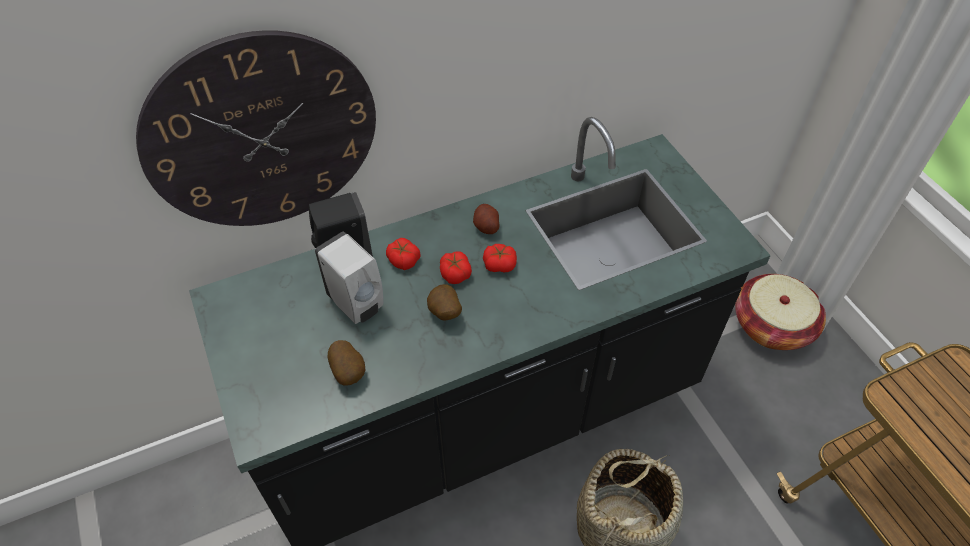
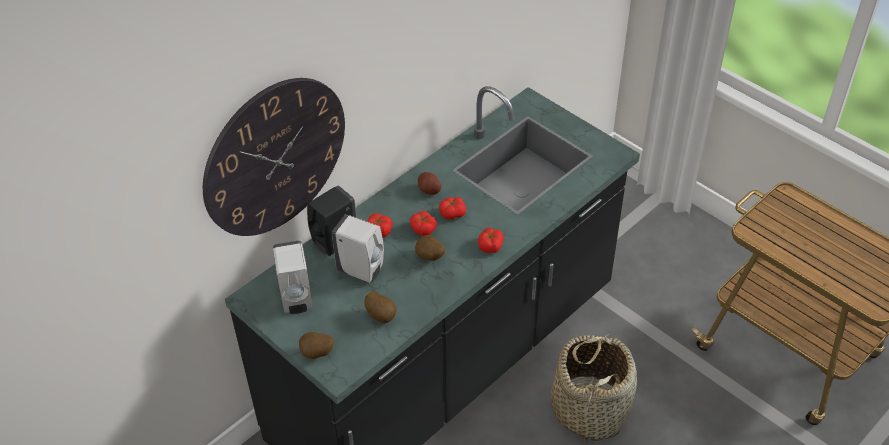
camera: 20 degrees left, 5 degrees down
(247, 398) = (317, 354): none -> potato
(264, 318) = (296, 300): none -> white soap dispenser
(525, 321) = (490, 245): none -> tomato
(772, 326) = (648, 224): basket -> none

